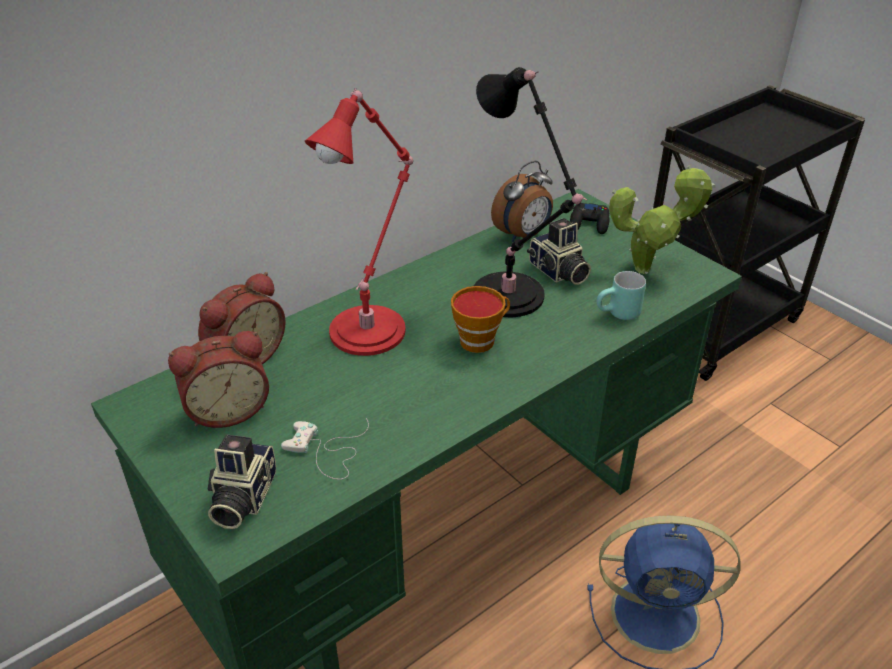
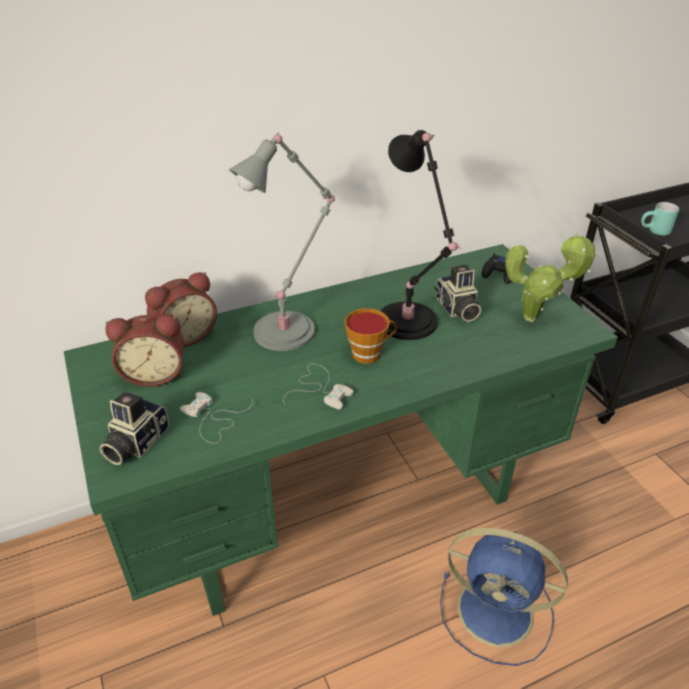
camera: 15 degrees right, 0 degrees up
(372, 327) = (288, 329): red table lamp -> grey table lamp
(439, 391) = (319, 388): none -> white game controller
(523, 235) = (440, 275): alarm clock -> none
(618, 315) = (493, 352): turquoise mug -> turquoise mug (655, 232)

